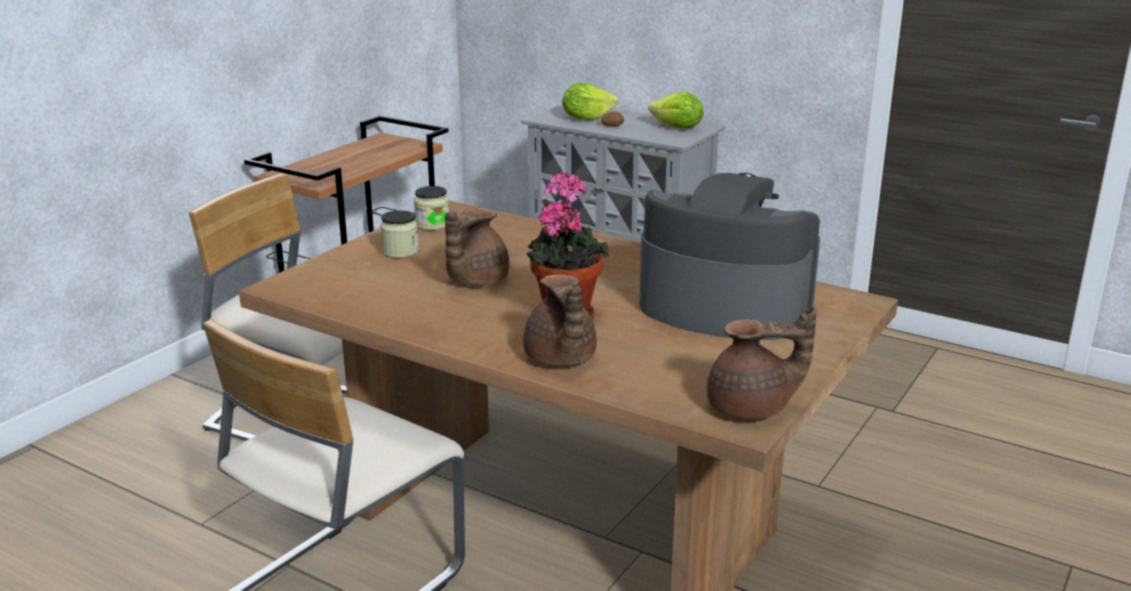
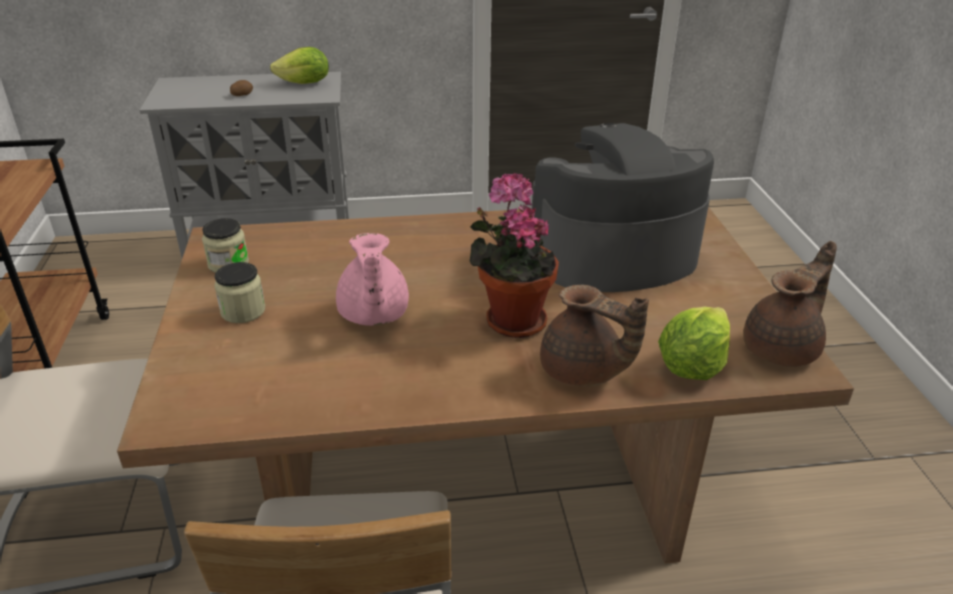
camera: 40 degrees left, 10 degrees up
(475, 280) = (372, 315): brown teapot -> pink teapot
(586, 118) = (205, 92): lettuce -> lettuce (691, 366)

